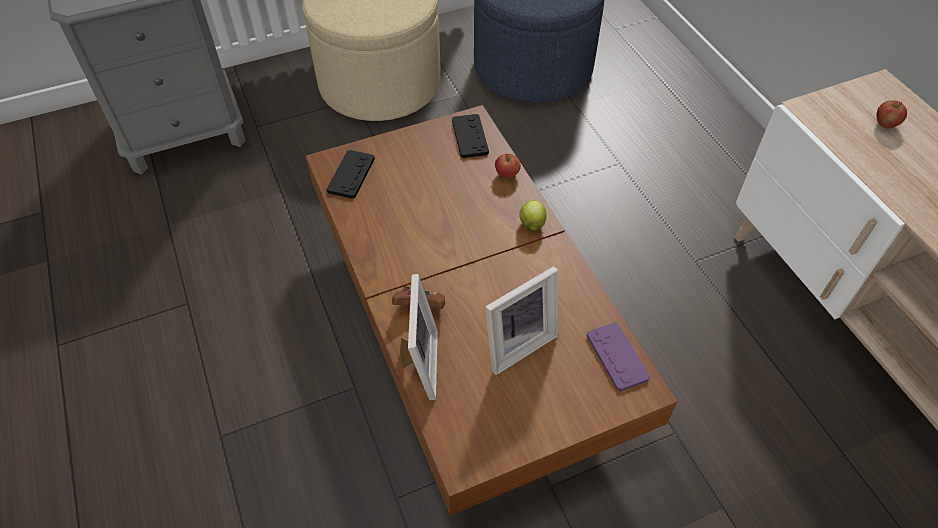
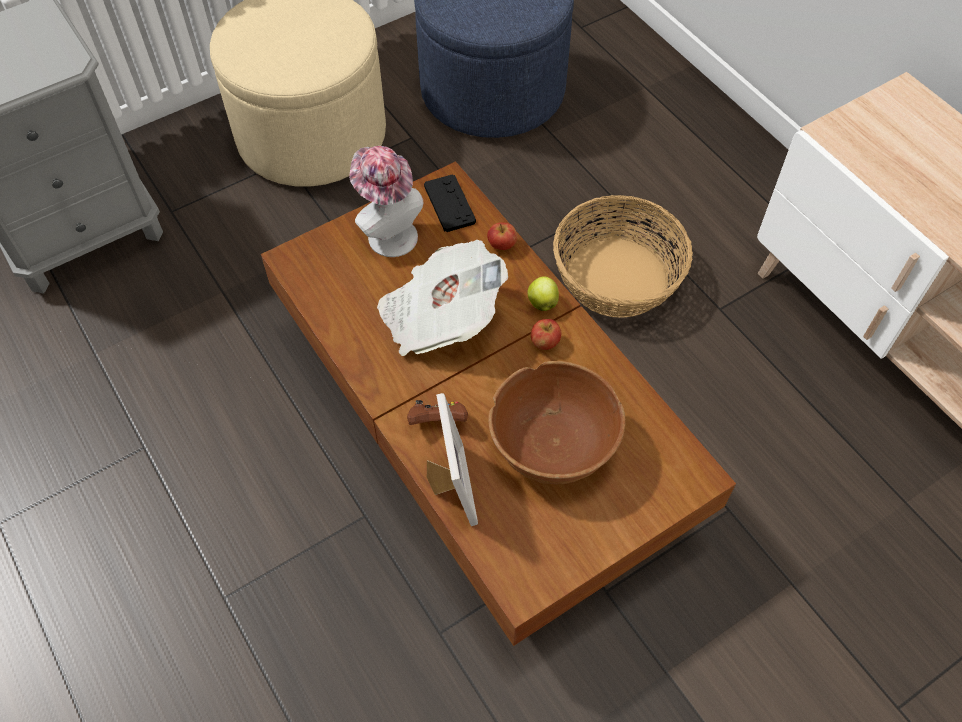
camera: 10 degrees left, 5 degrees up
(351, 175) = (321, 271): black game controller -> none
(413, 152) = (388, 233): none -> hat
(441, 224) = (440, 317): none -> newspaper
(516, 343) = (552, 445): picture frame -> brown bowl
(608, 223) = (615, 277): none -> basket
(617, 357) = (664, 444): purple game controller -> none
(885, 124) = (914, 140): apple -> apple (544, 342)

